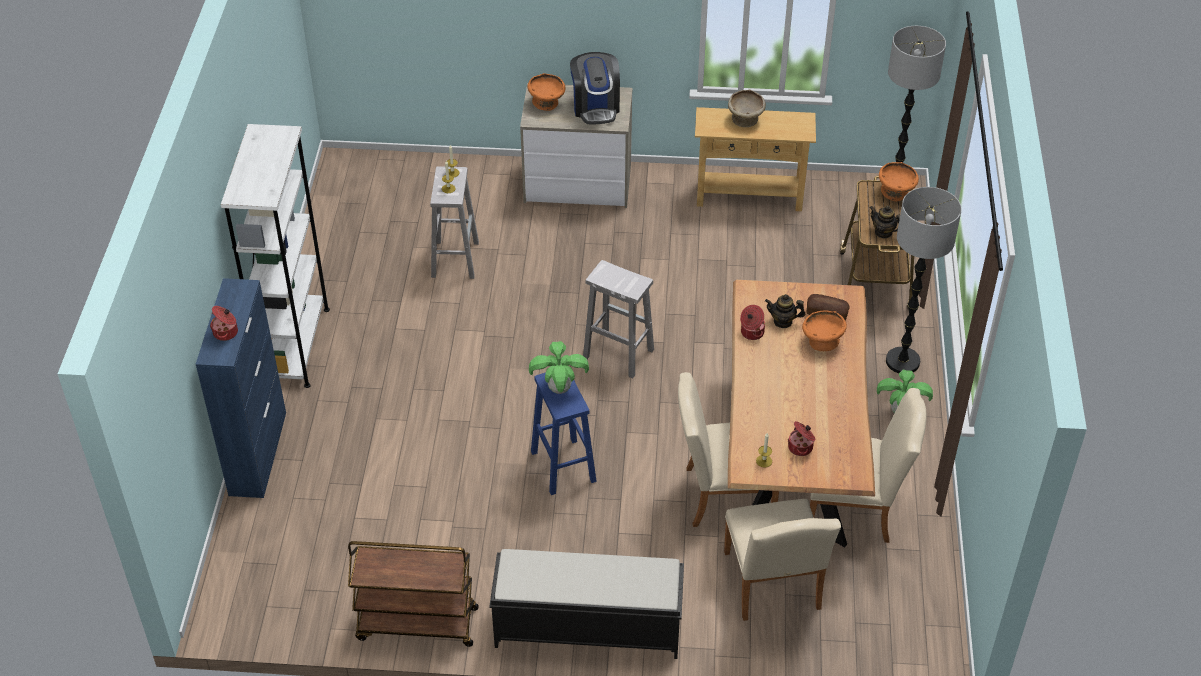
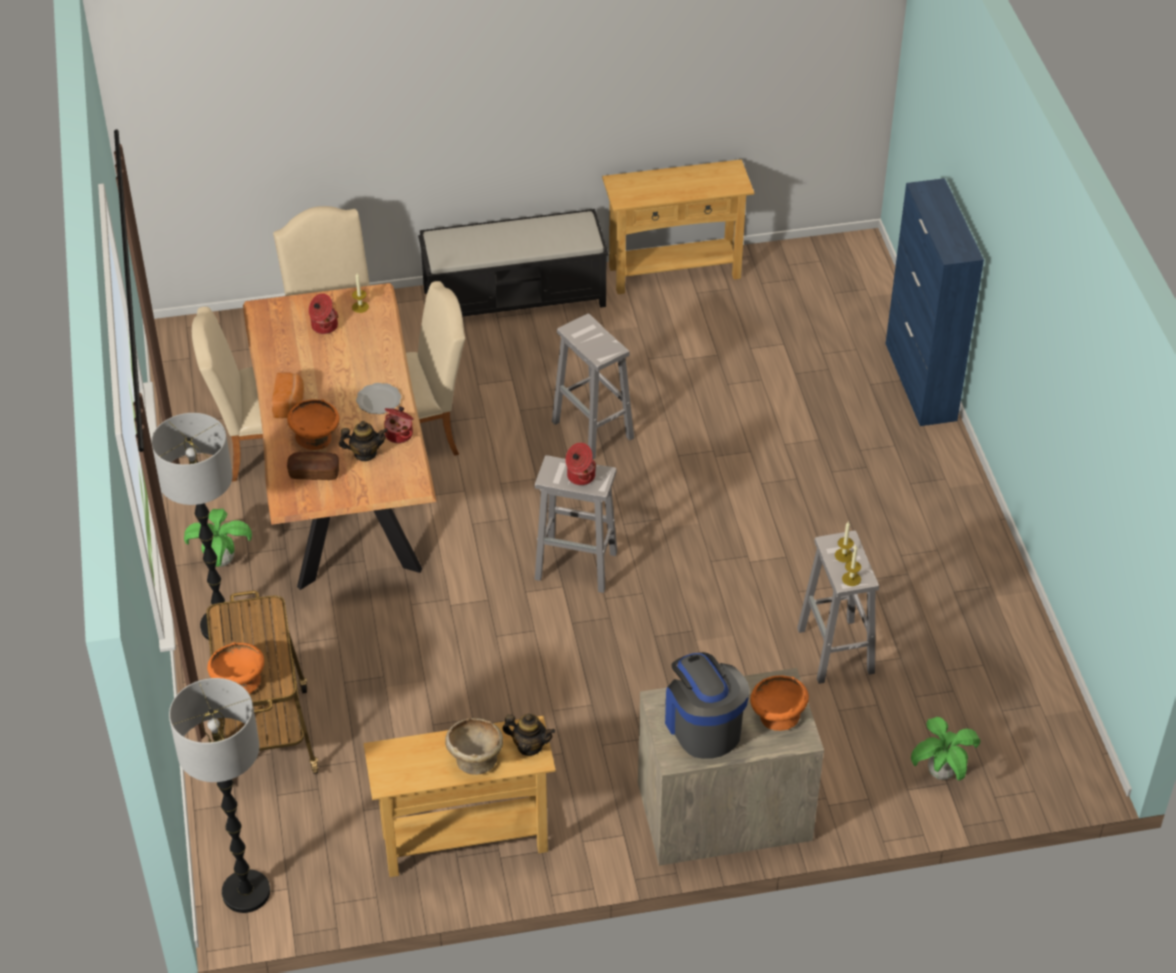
camera: 165 degrees right, 0 degrees up
(226, 332) = (937, 209): cooking pot -> cooking pot (580, 476)
(295, 345) = (960, 499): white bookcase -> none
(416, 624) = (674, 272): brown cart -> beige console table
(559, 389) = (596, 342): potted plant -> potted plant (940, 773)
(562, 465) = (593, 431): blue stool -> white stool
(764, 365) = (378, 400): none -> plate
(840, 377) = (289, 404): none -> bread
(883, 232) = (252, 618): teapot -> teapot (529, 746)

